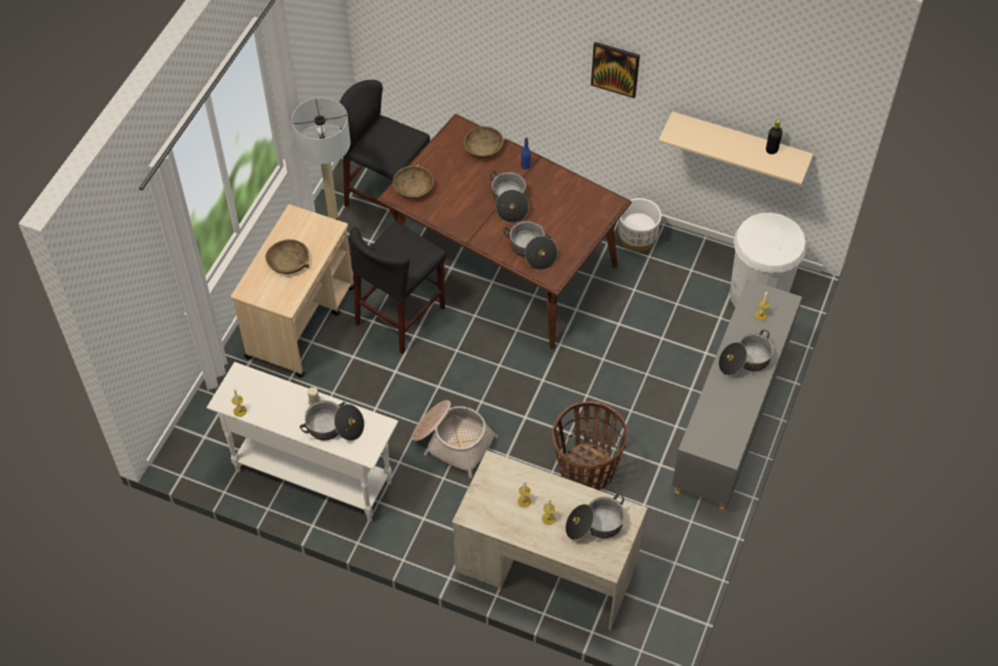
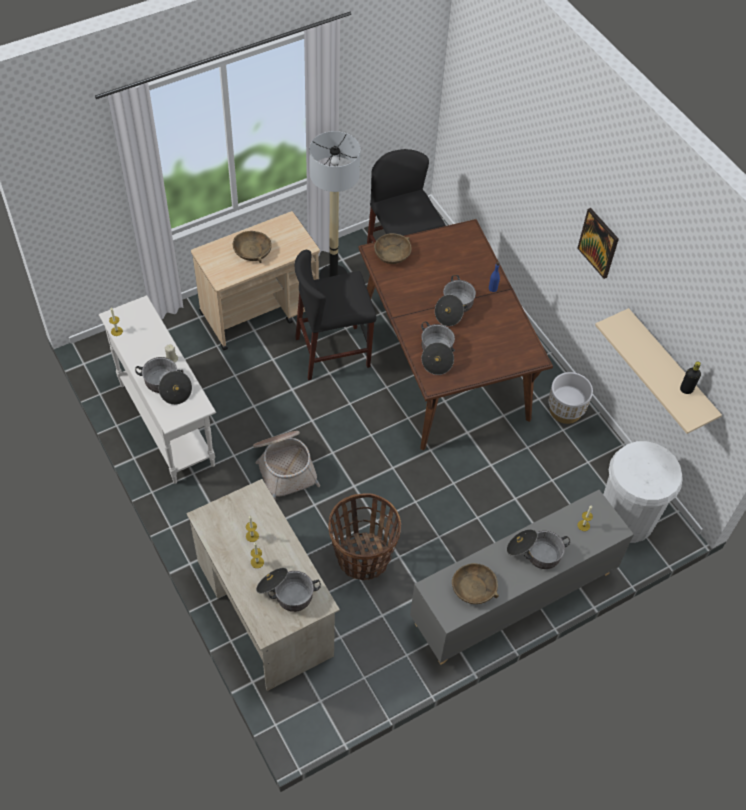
camera: 35 degrees right, 0 degrees up
(483, 147) = (473, 256): brown bowl -> brown bowl (474, 588)

